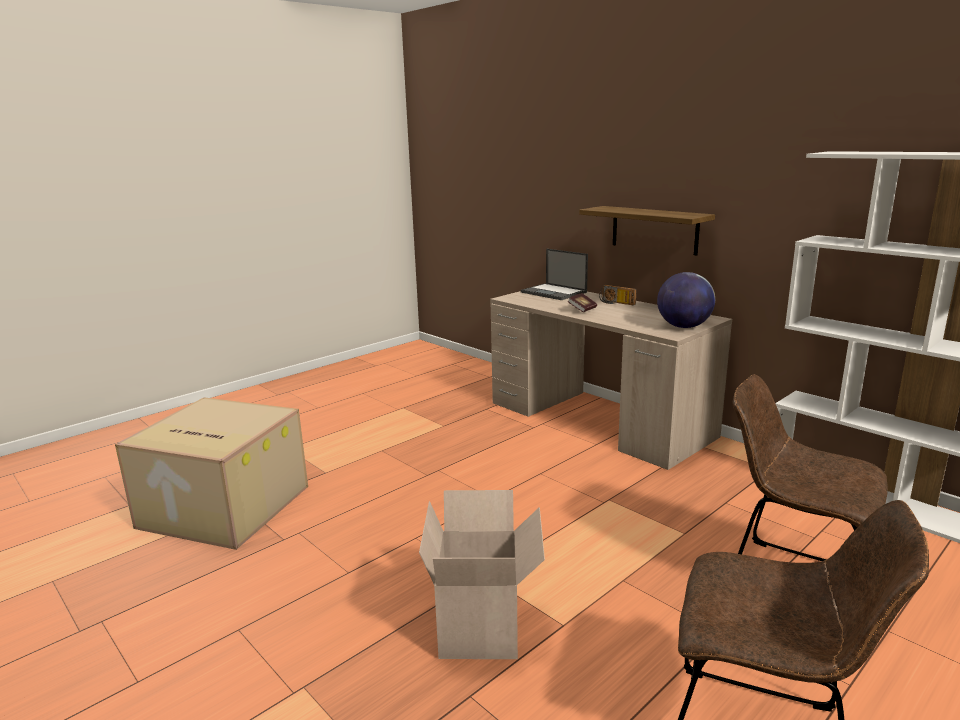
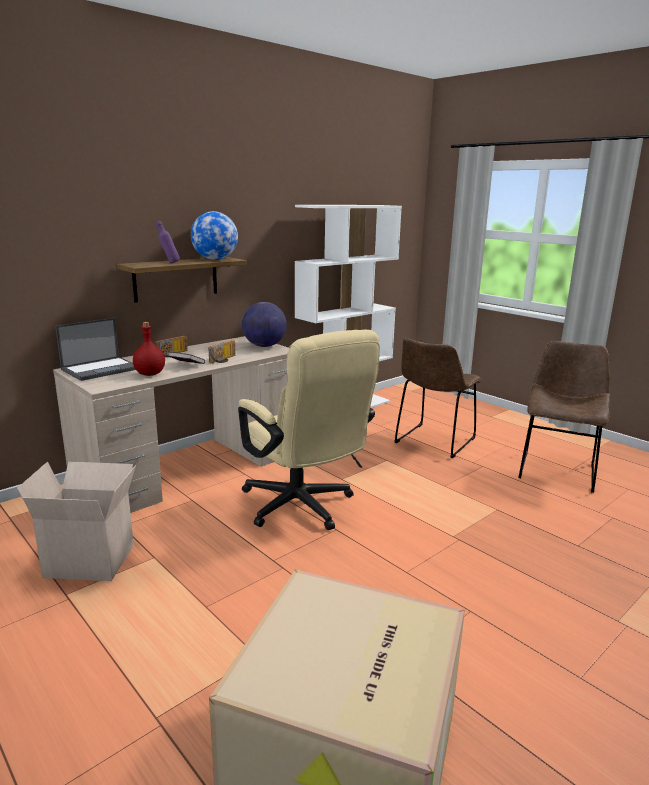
camera: 90 degrees left, 0 degrees up
(483, 628) = (514, 539): cardboard box -> cardboard box (92, 559)
(531, 479) = (303, 508): none -> beige office chair
(547, 304) = (149, 374): none -> red bottle
(610, 318) = (224, 360): none -> radio
(621, 210) = (169, 263): none -> purple bottle
(675, 214) = (215, 259): none -> globe

